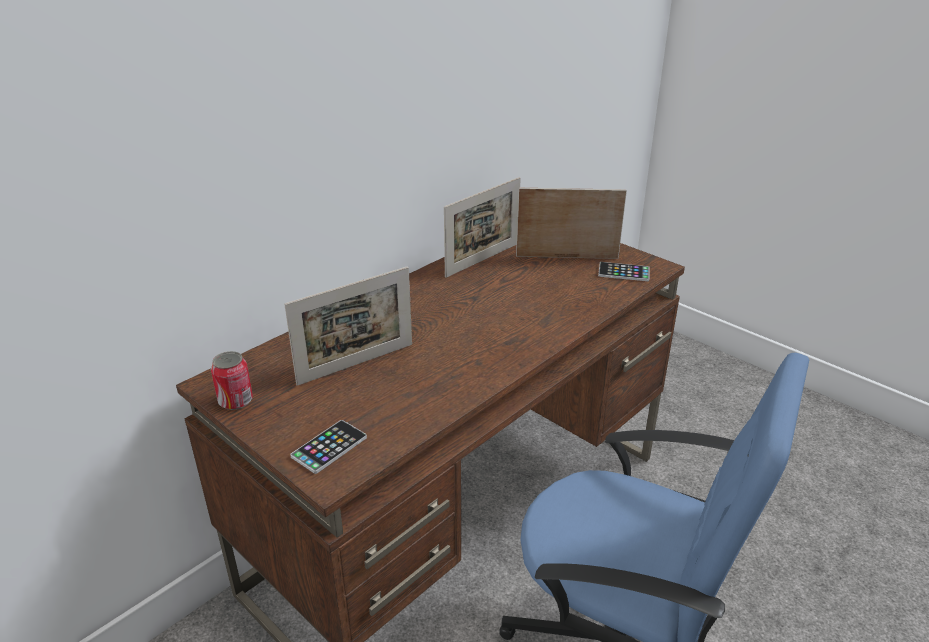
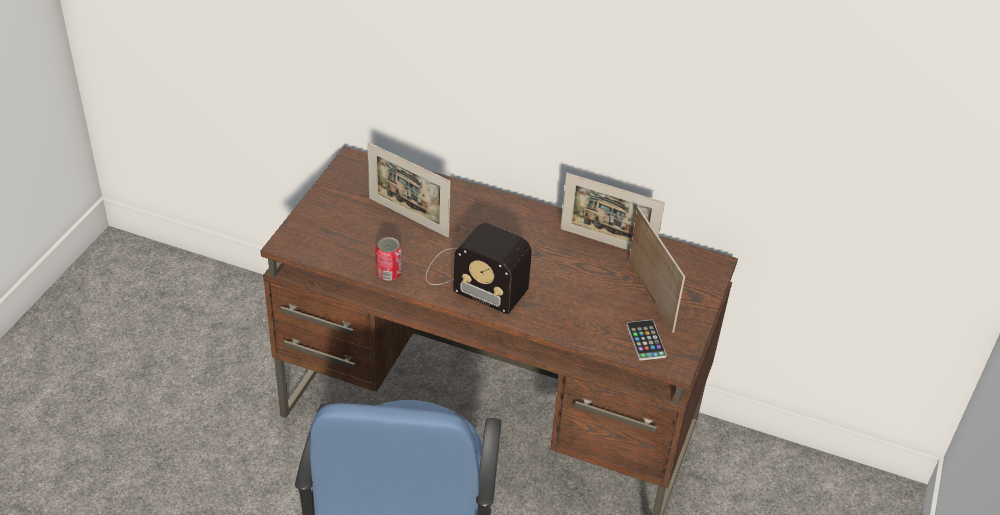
camera: 65 degrees right, 10 degrees up
(235, 401) = (339, 178): can -> can (389, 273)
(329, 447) = (313, 234): phone -> none
(490, 343) = (473, 279): none -> radio

